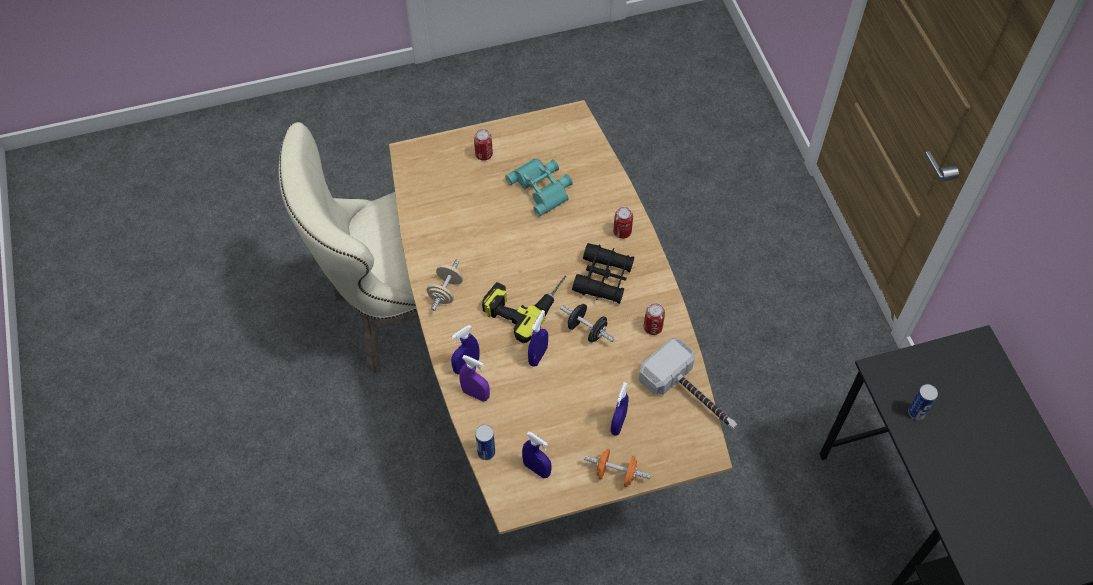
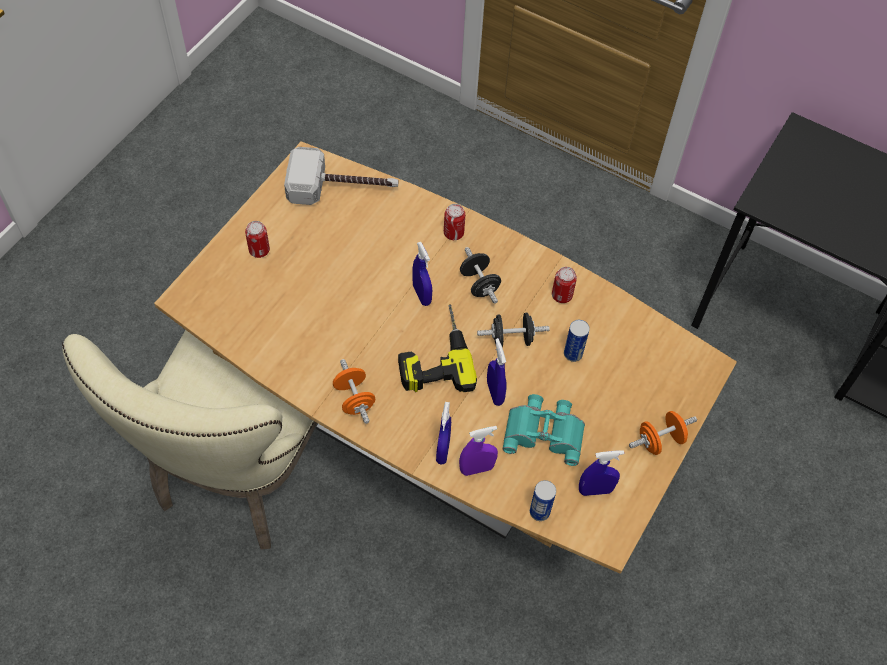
camera: 45 degrees left, 0 degrees up
(446, 292) = (354, 399): beige dumbbell -> orange dumbbell
(543, 187) = (345, 242): turquoise binoculars -> turquoise binoculars (544, 431)
(603, 278) = (479, 284): black binoculars -> black dumbbell
(618, 424) = (618, 397): blue spray bottle -> blue spray bottle (422, 295)
(692, 397) = (650, 328): hammer -> hammer (343, 187)
(916, 412) = (814, 215): can -> can (573, 354)

